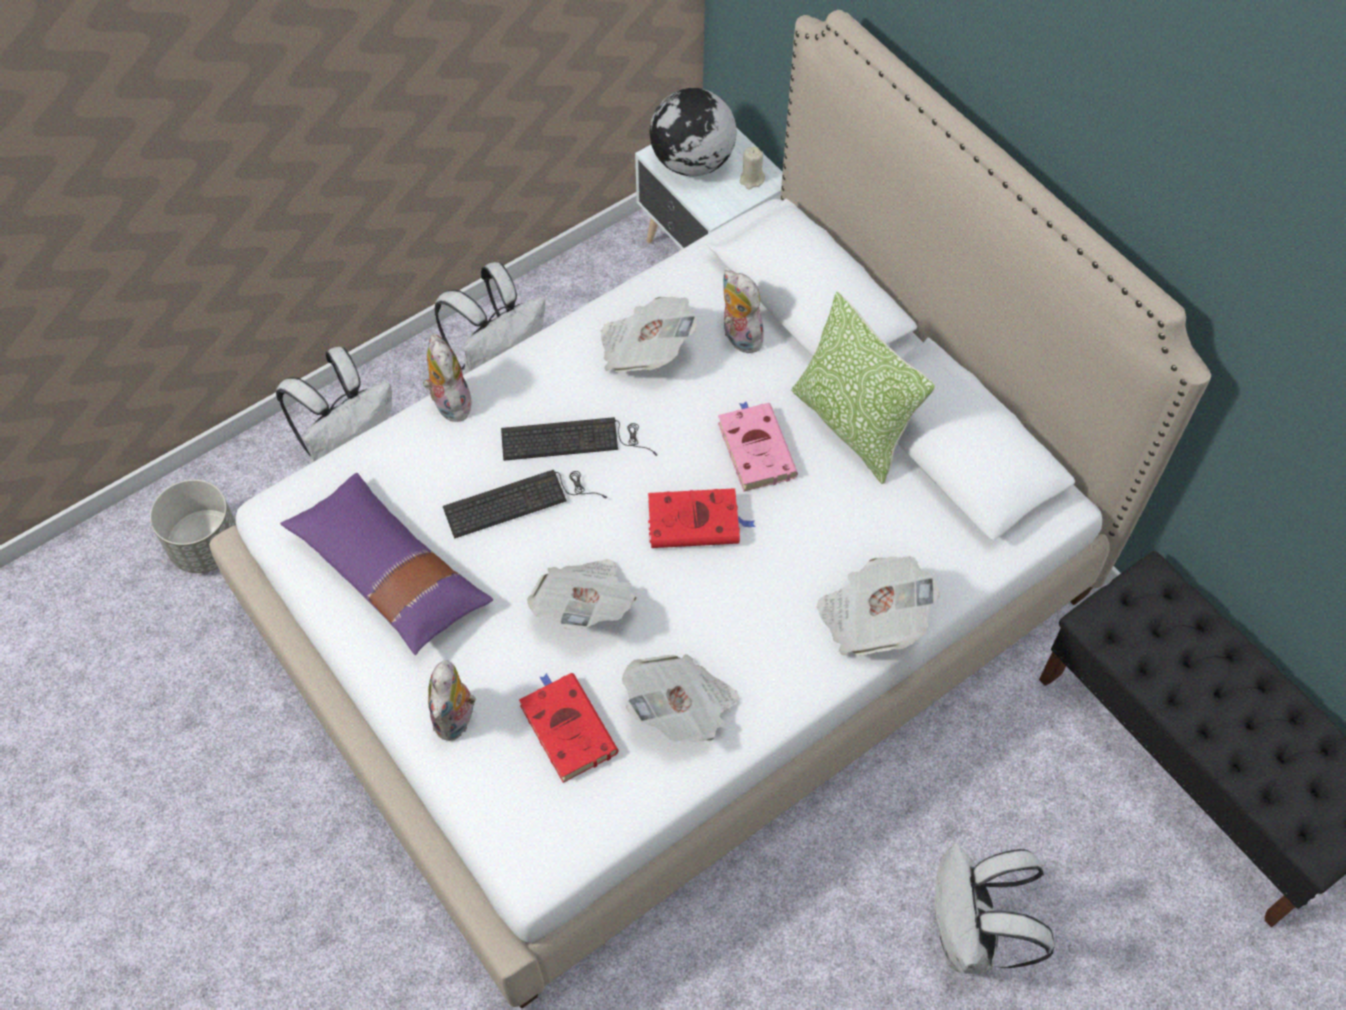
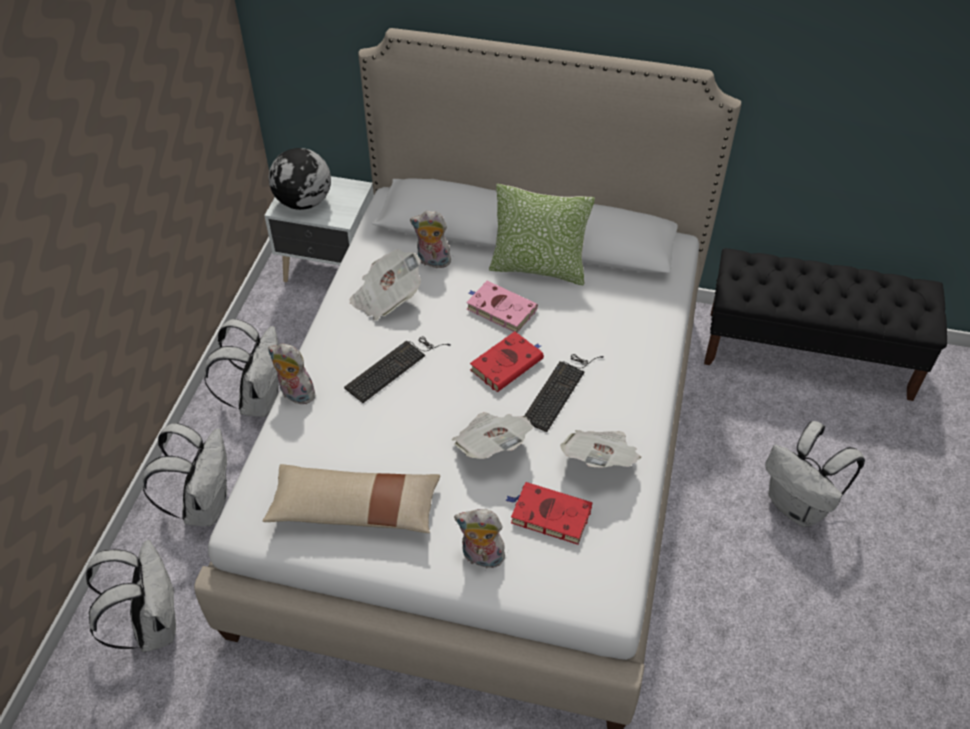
camera: 40 degrees left, 10 degrees down
(206, 546) = (152, 625): grey planter -> white backpack
(389, 573) = (355, 508): purple pillow -> beige pillow
(456, 719) = (481, 557): plush toy -> plush toy turned 135 degrees clockwise
(520, 501) = (397, 417): keyboard -> keyboard (560, 389)
(751, 180) = (347, 193): beige candle -> none
(872, 618) = (647, 350): newspaper -> none

